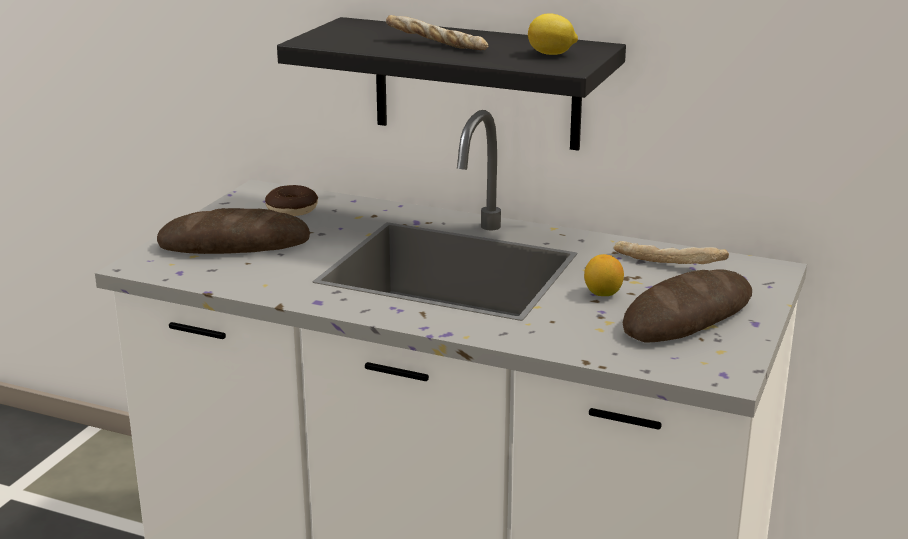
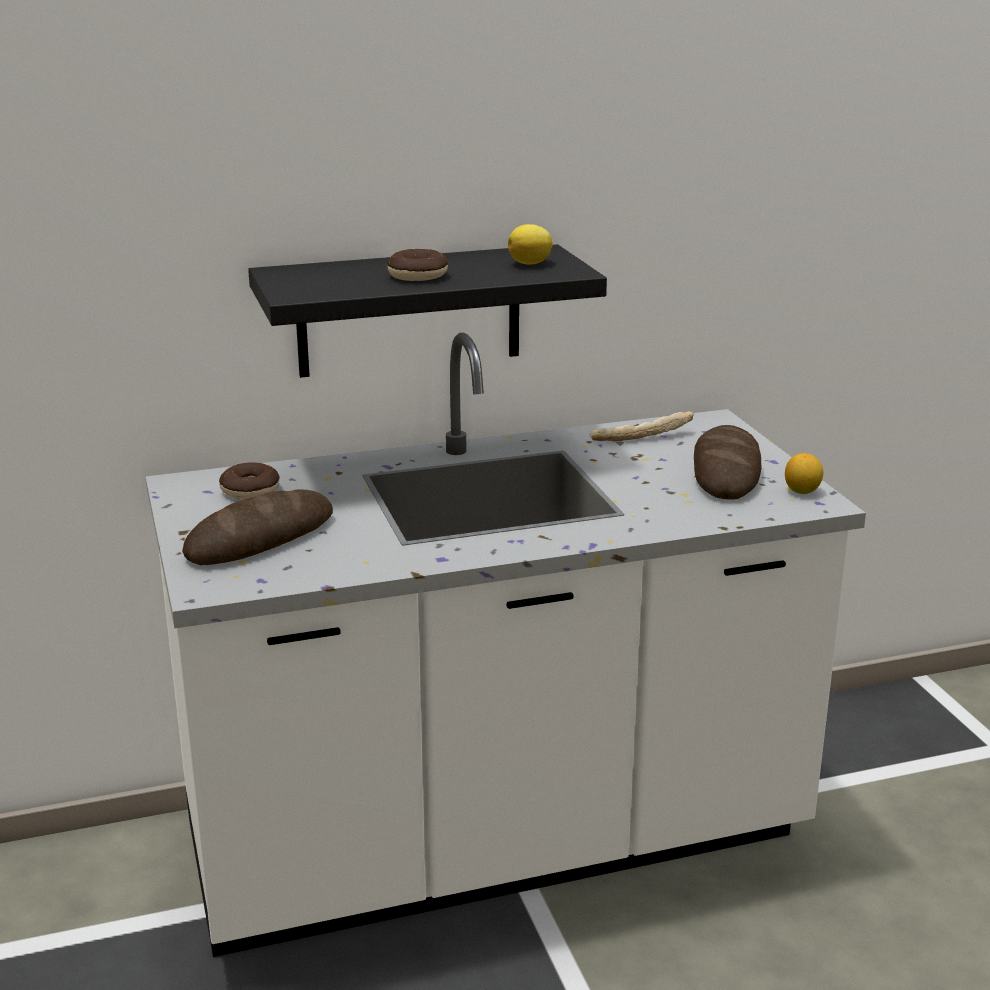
camera: 40 degrees left, 0 degrees up
(436, 45) = (418, 275): bread -> donut
(603, 293) = (641, 475): lemon -> lemon (802, 491)

